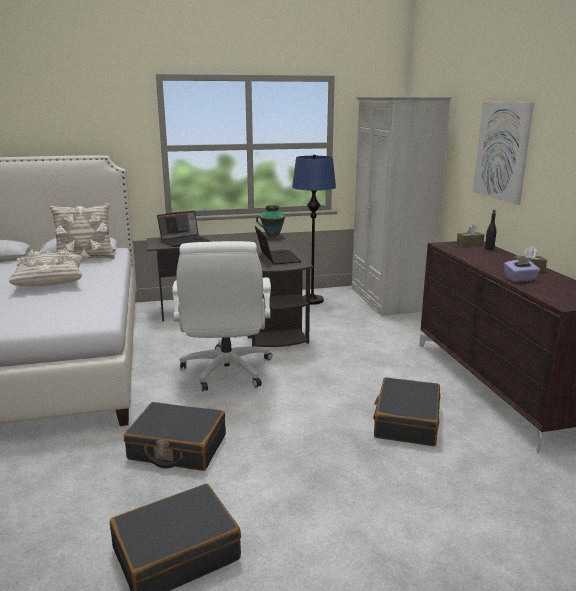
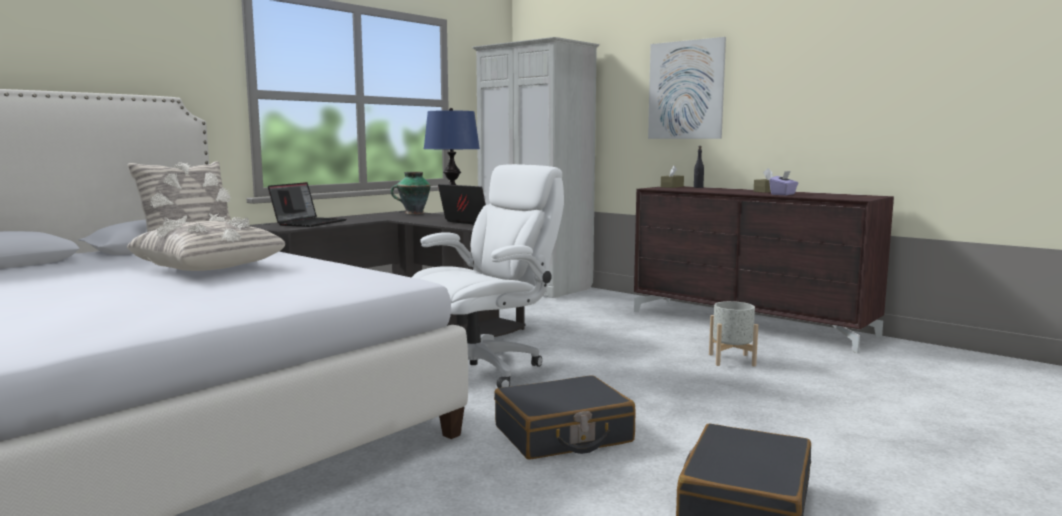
camera: 35 degrees left, 10 degrees down
(226, 373) = (484, 368): white office chair -> white office chair turned 90 degrees counterclockwise
(406, 421) = (731, 360): black suitcase -> grey planter

